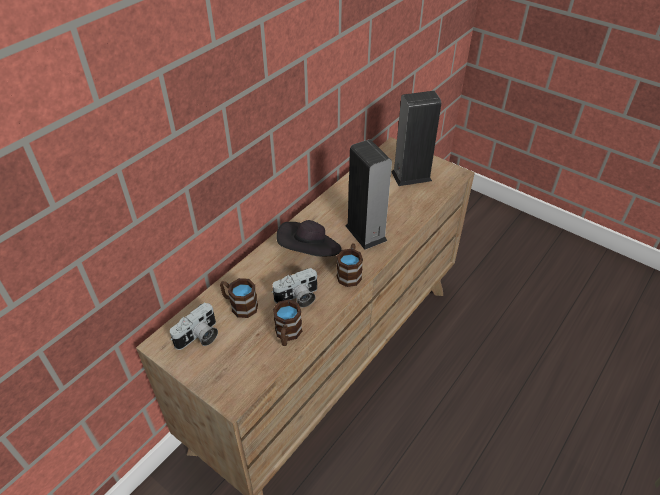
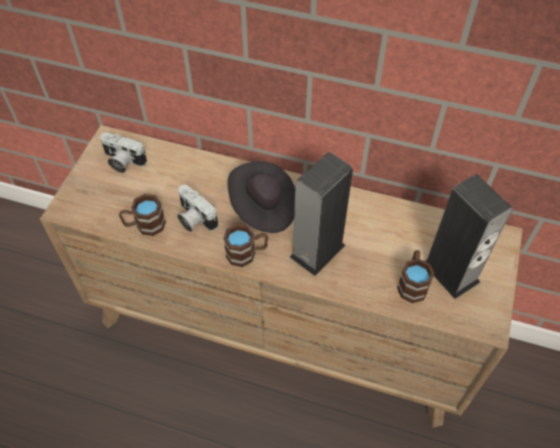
camera: 70 degrees right, 10 degrees up
(239, 305) = (169, 176): brown mug -> brown mug (412, 283)

